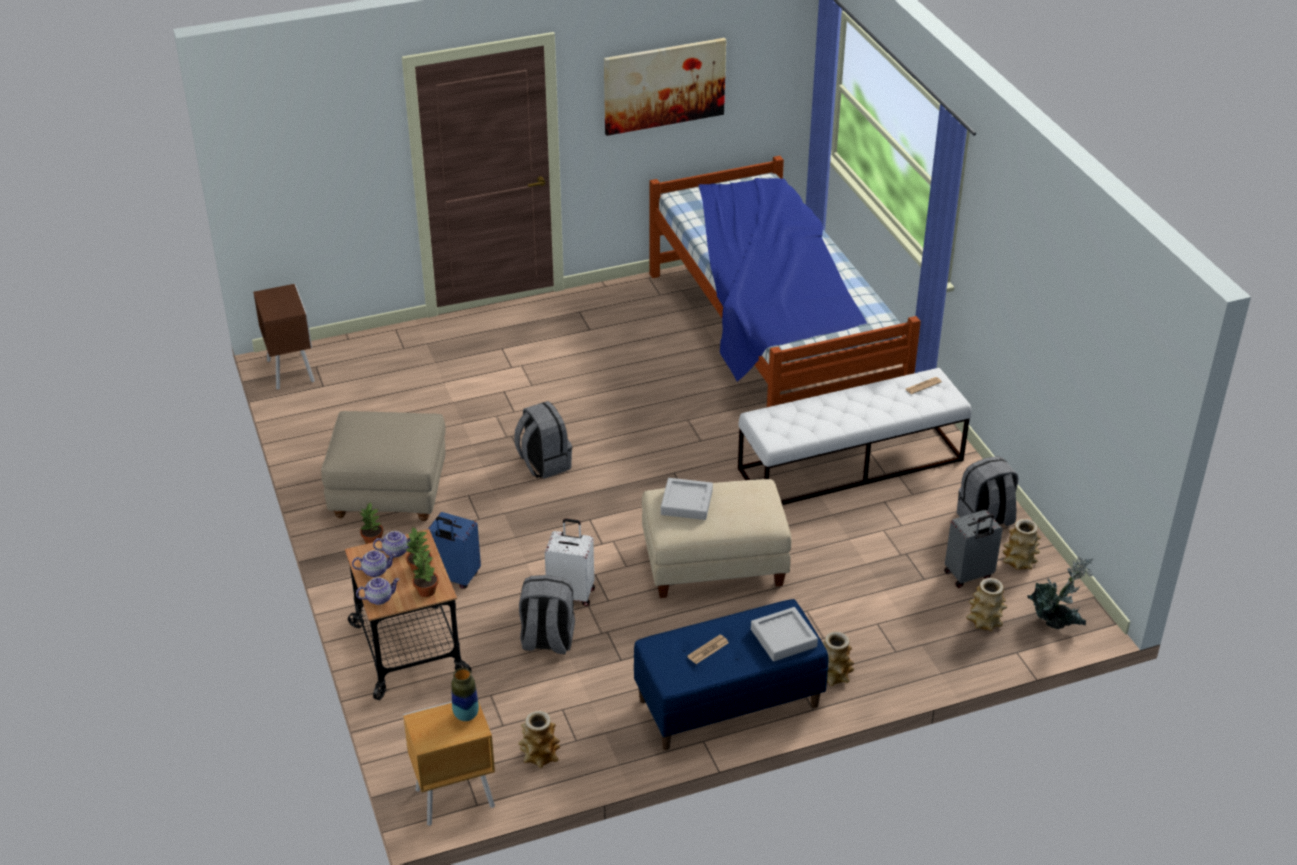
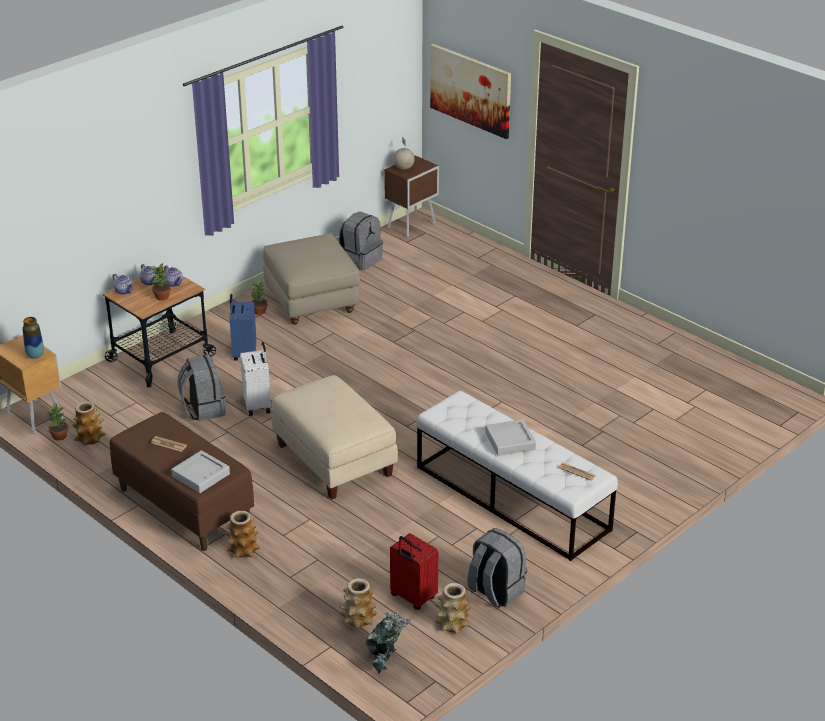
camera: 65 degrees right, 5 degrees down
(276, 308) = (403, 168): none -> globe
(427, 591) = (141, 305): potted plant -> potted plant (59, 436)
(543, 463) = (393, 352): grey backpack -> grey backpack (360, 260)
(664, 85) = (715, 163): picture -> picture (470, 90)
(686, 503) = (326, 392): grey tray -> grey tray (510, 441)
(728, 703) = (183, 506): blue bench -> brown bench
(770, 343) = (643, 415): bed -> none
(968, 575) = (412, 597): grey suitcase -> red suitcase

